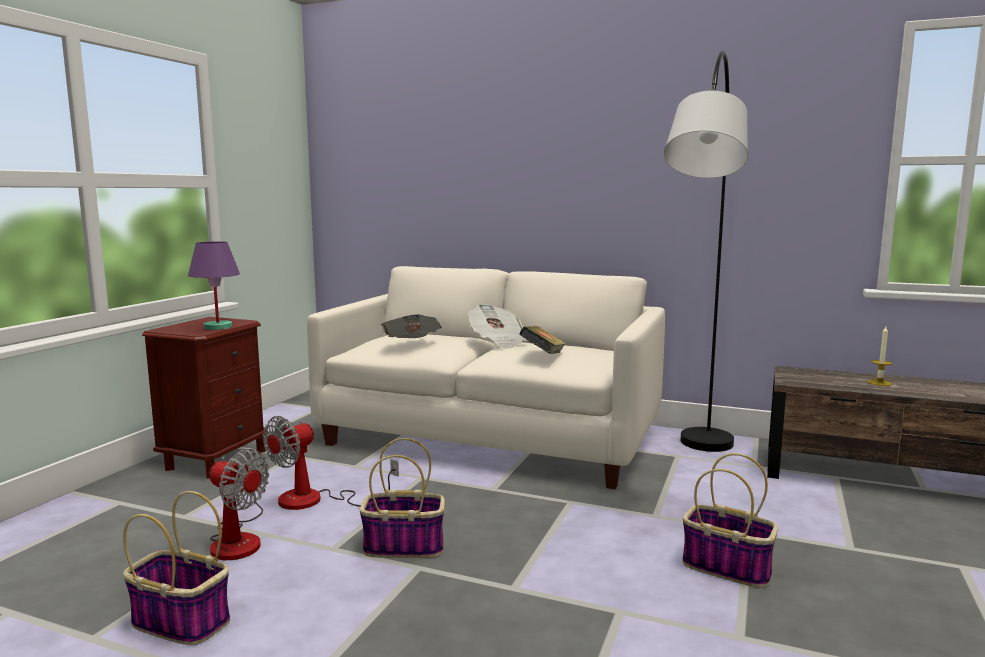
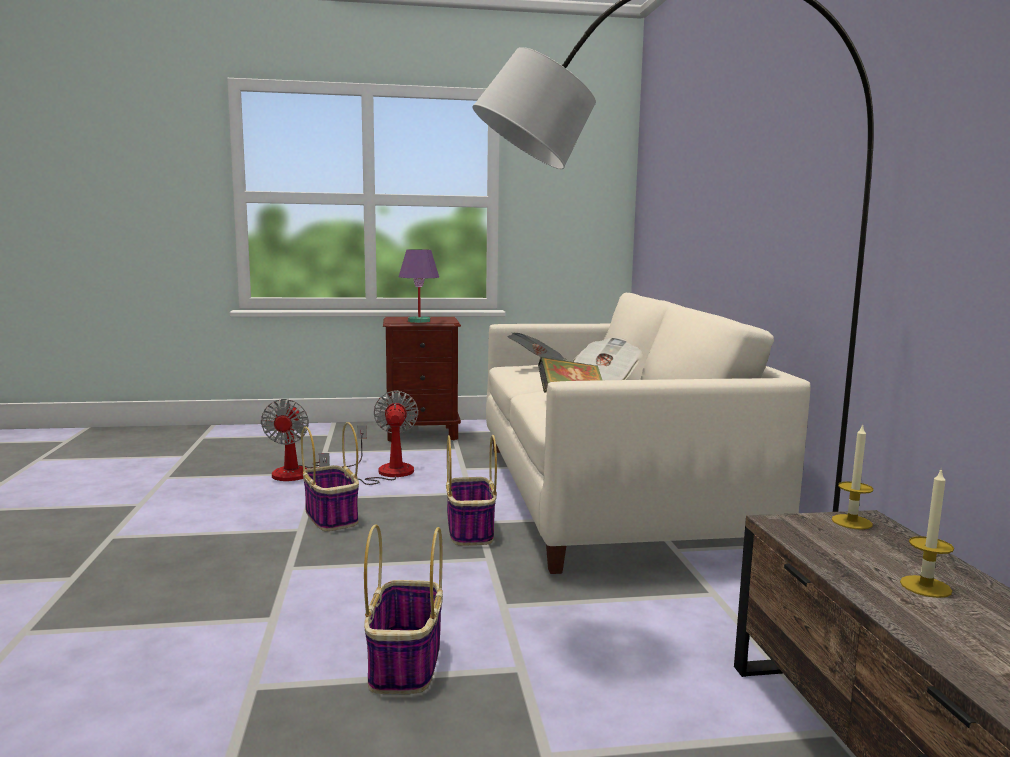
camera: 60 degrees right, 0 degrees up
(179, 622) = (189, 489): basket -> basket (470, 530)
(315, 500) = (384, 474): fan -> fan turned 75 degrees clockwise
(792, 372) = (851, 522): none -> candle

